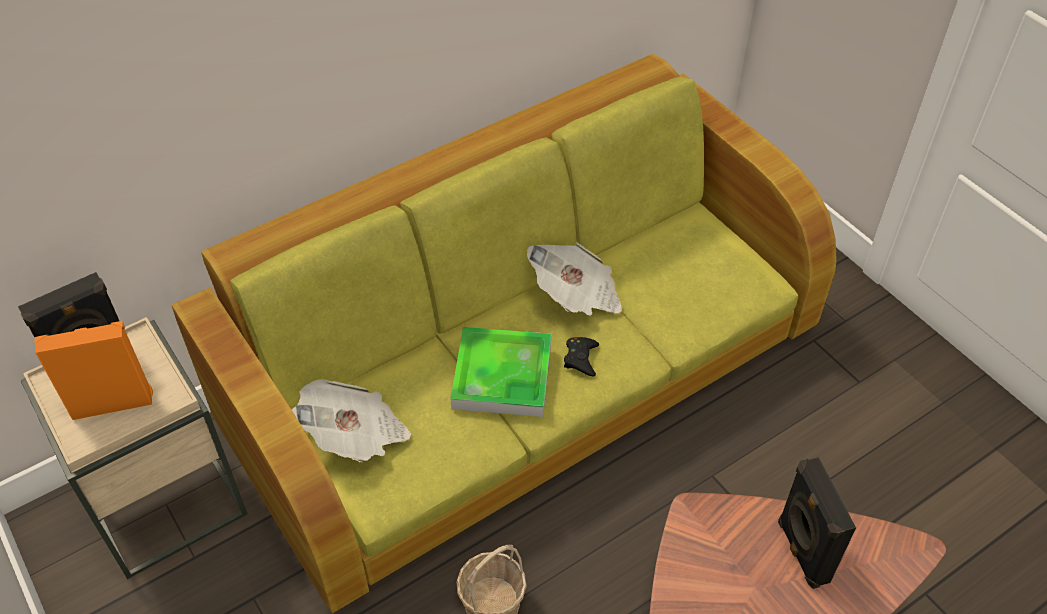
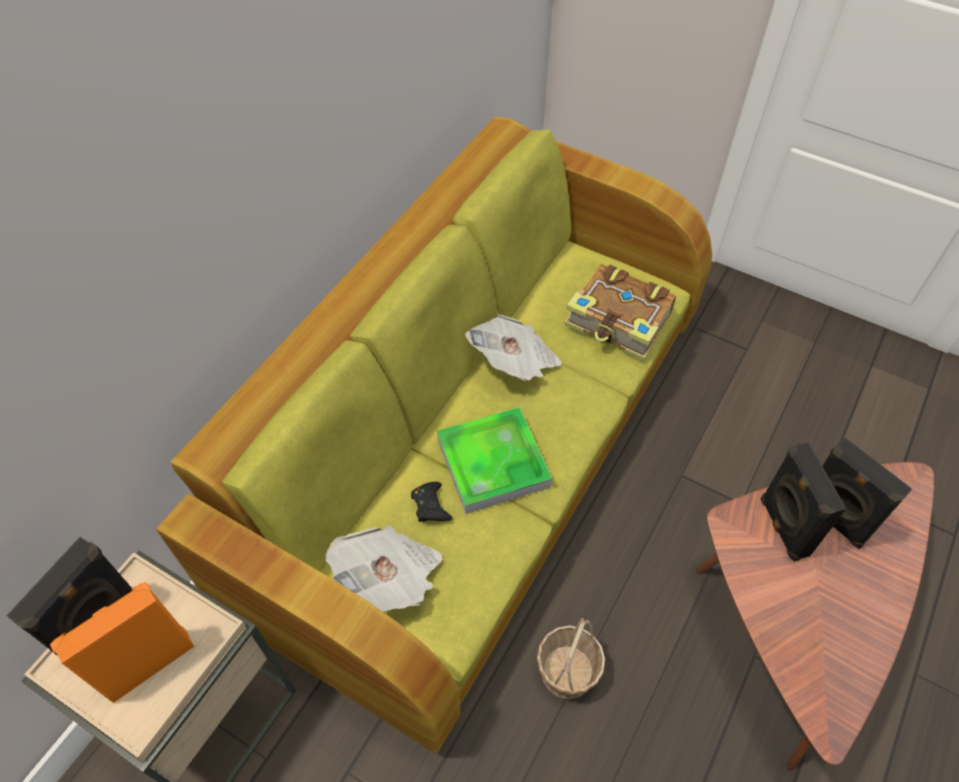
camera: 25 degrees left, 5 degrees up
(581, 359) = (551, 419): black game controller -> black game controller (430, 506)
(703, 295) = (619, 322): none -> book
(744, 537) = (782, 527): none -> black speaker

